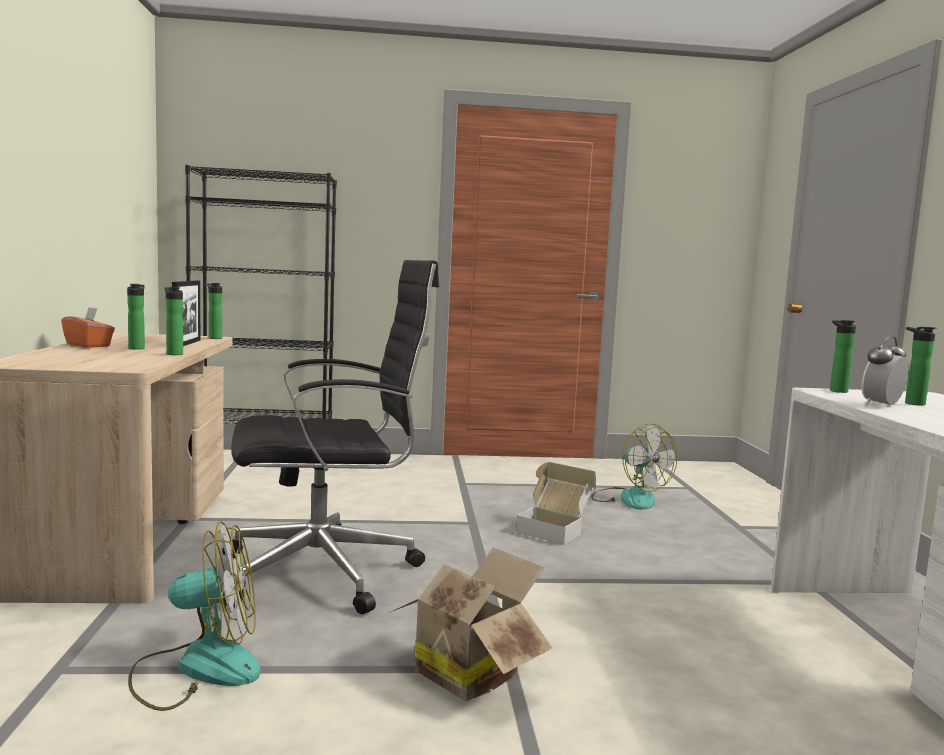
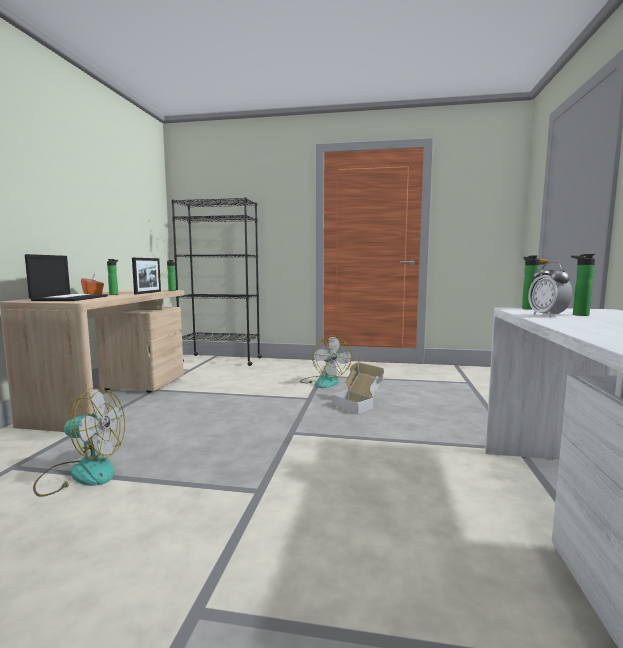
camera: 15 degrees right, 0 degrees up
(85, 359) = (70, 298): none -> laptop
(174, 354) = (125, 296): bottle -> none
(326, 572) = (200, 423): black office chair -> none
(469, 672) = (232, 490): cardboard box -> none
(629, 498) = (422, 388): fan -> fan (324, 381)
(881, 405) = (547, 315): alarm clock -> alarm clock turned 75 degrees counterclockwise

